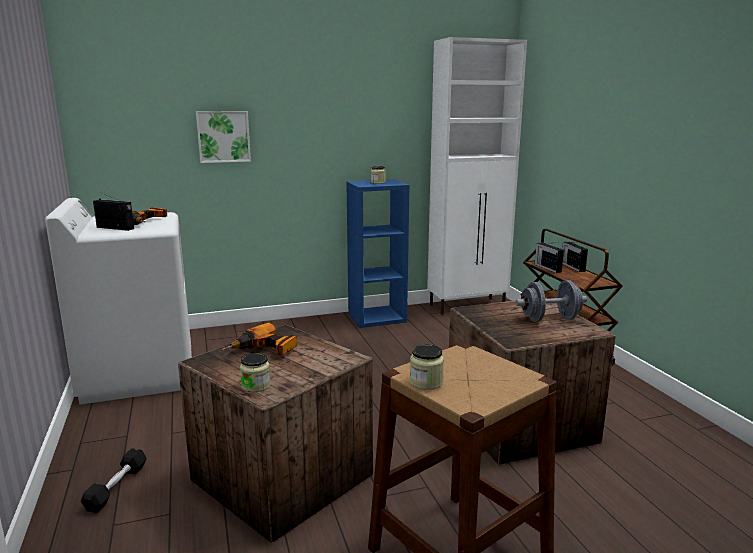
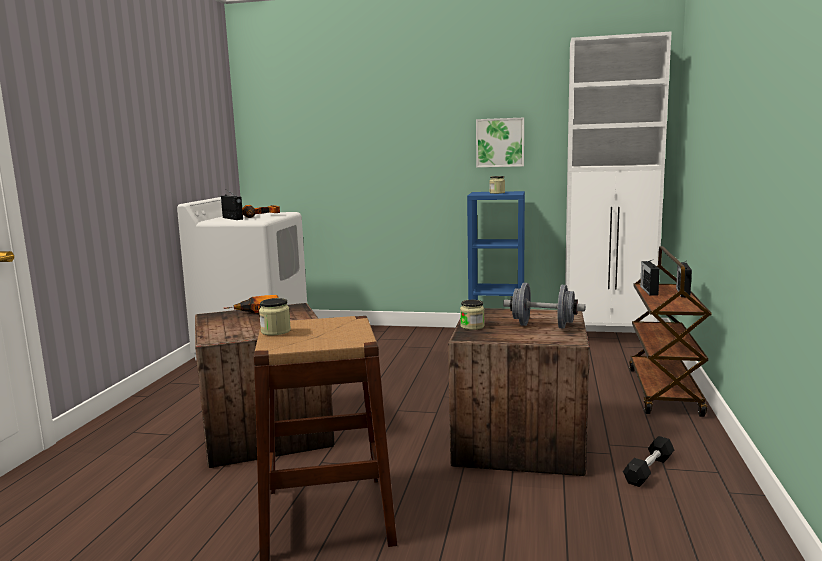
camera: 30 degrees right, 5 degrees down
(116, 487) = (159, 412): black dumbbell -> black dumbbell (649, 470)
(223, 136) = (358, 148): picture -> picture (500, 142)
(256, 386) = (214, 333): jar -> jar (472, 326)

